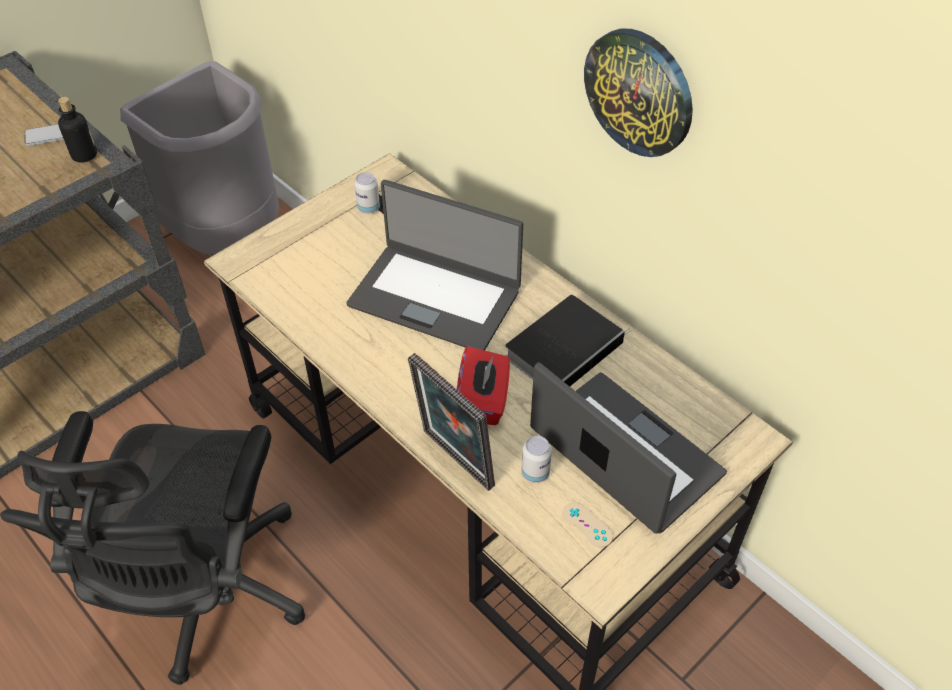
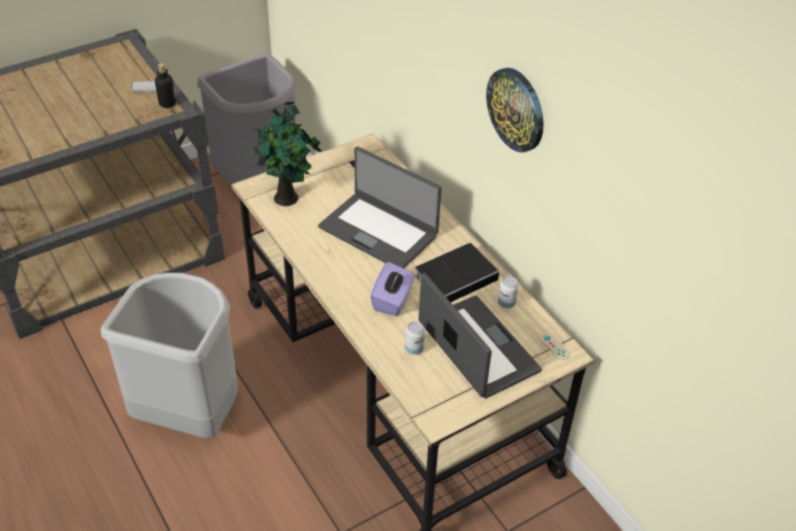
camera: 10 degrees right, 5 degrees down
(206, 595) = (190, 415): office chair -> grey trash can
(292, 268) = (288, 198): none -> potted plant
(368, 208) = (349, 167): can -> can (506, 303)
(453, 462) = (362, 333): picture frame -> none
(483, 401) = (392, 300): red tissue box -> purple tissue box
(587, 525) = (439, 385): beige game controller -> beige game controller (554, 346)

